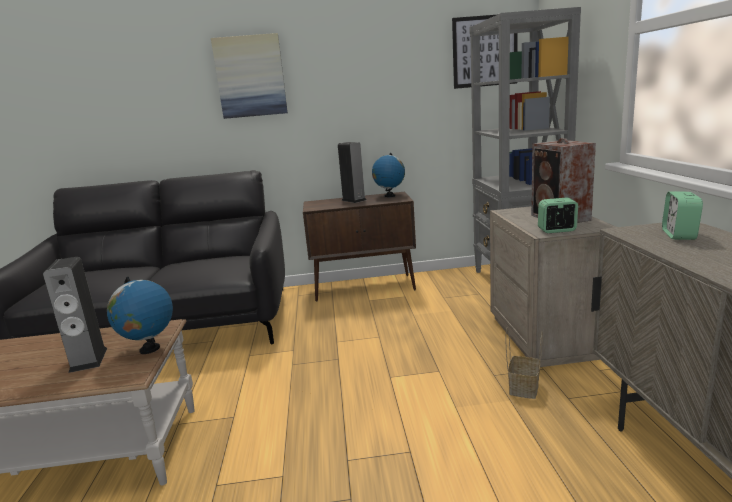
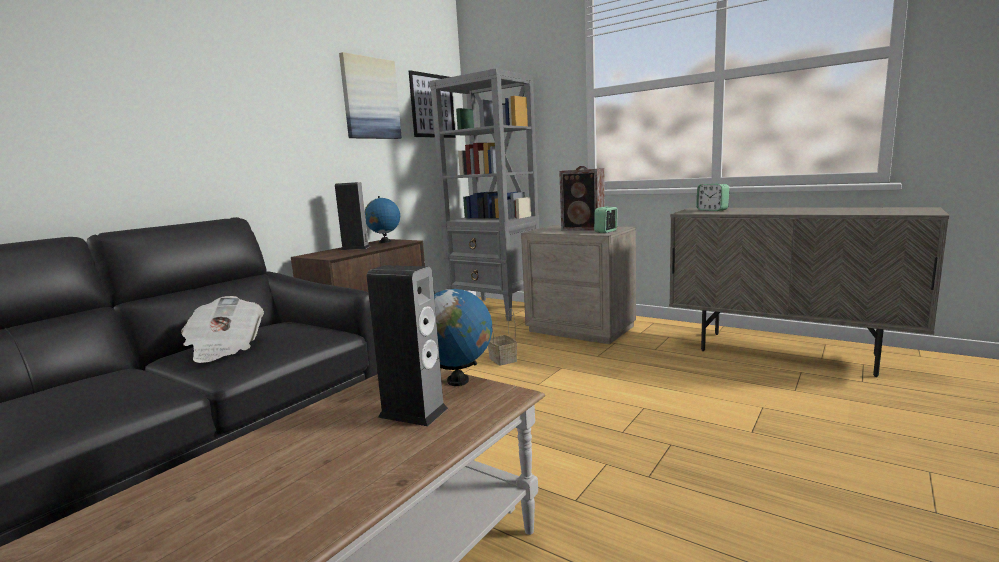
camera: 50 degrees left, 5 degrees down
(180, 269) = (225, 348): none -> newspaper
(250, 76) = (218, 95): picture -> picture (370, 98)
(523, 387) = (625, 354): basket -> basket (501, 359)

